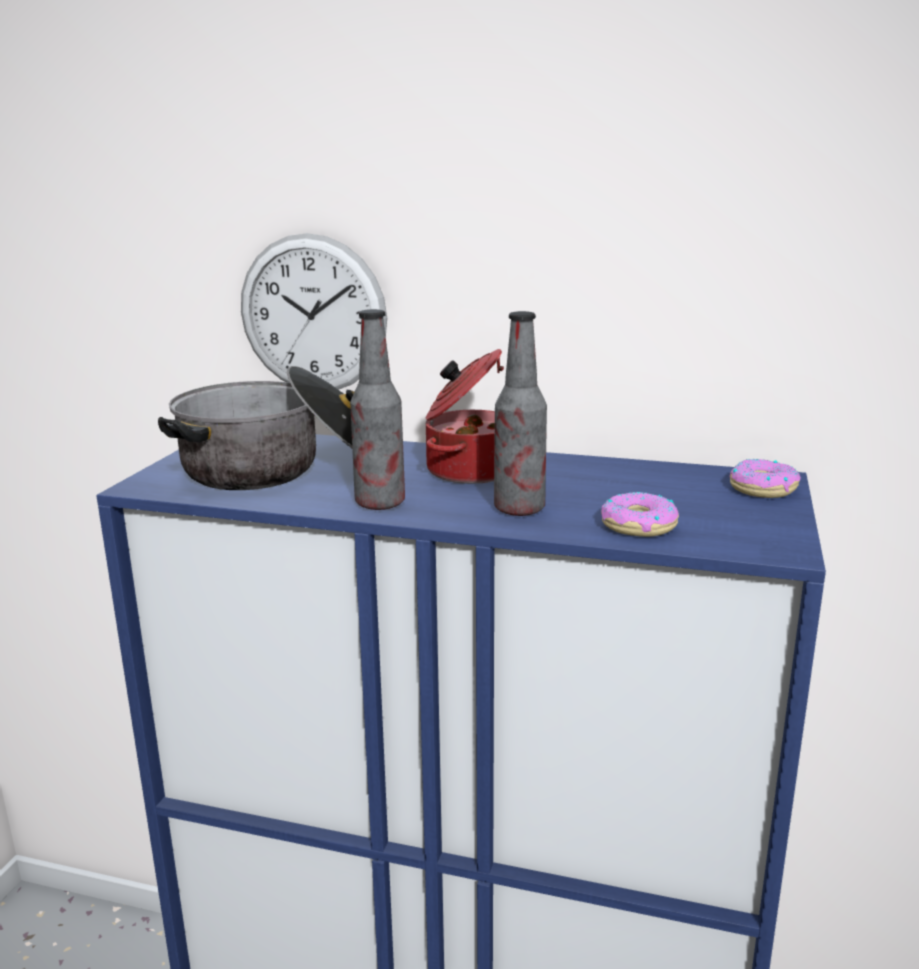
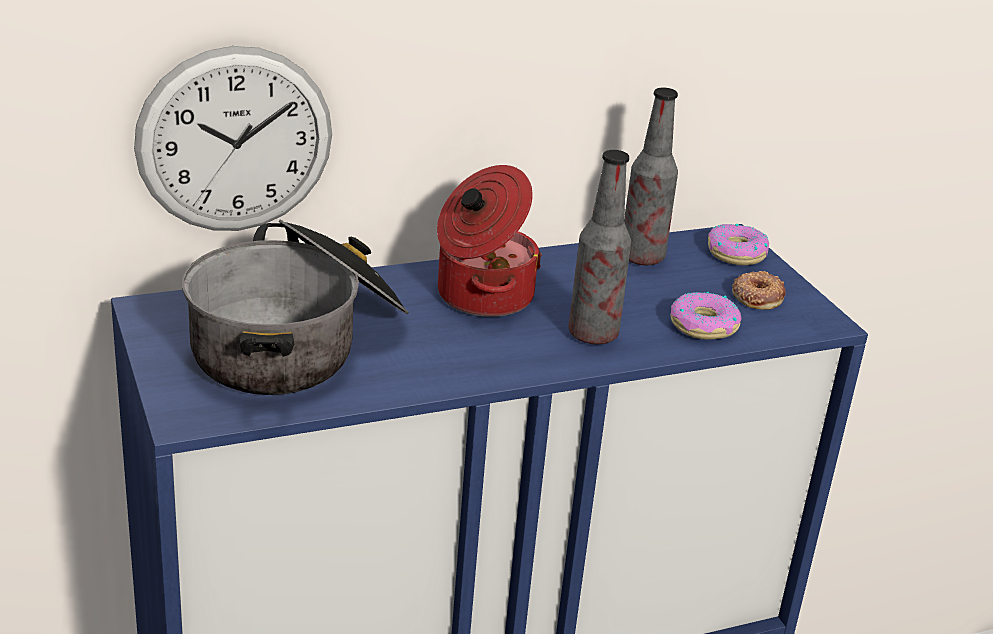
camera: 40 degrees left, 10 degrees up
(380, 503) = (468, 364): bottle -> bottle (642, 257)
(734, 519) = (757, 296): none -> donut

